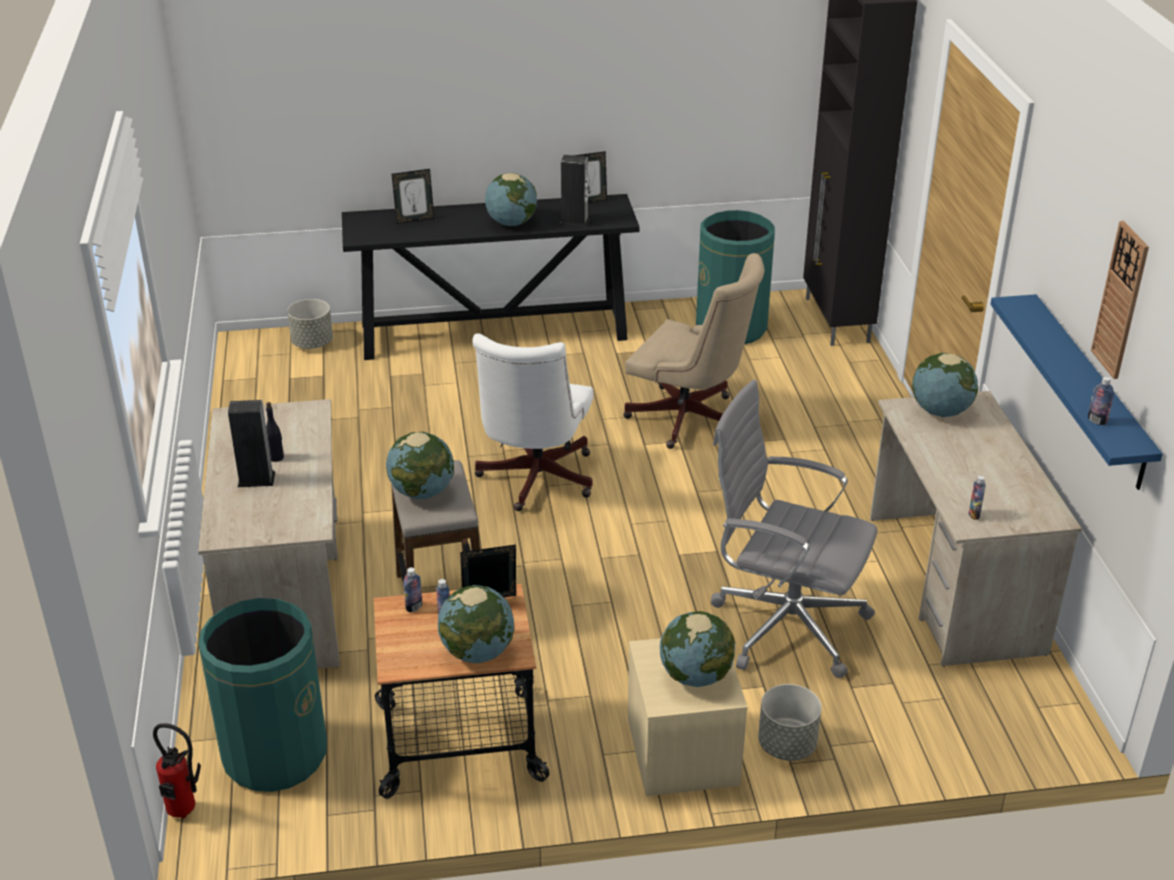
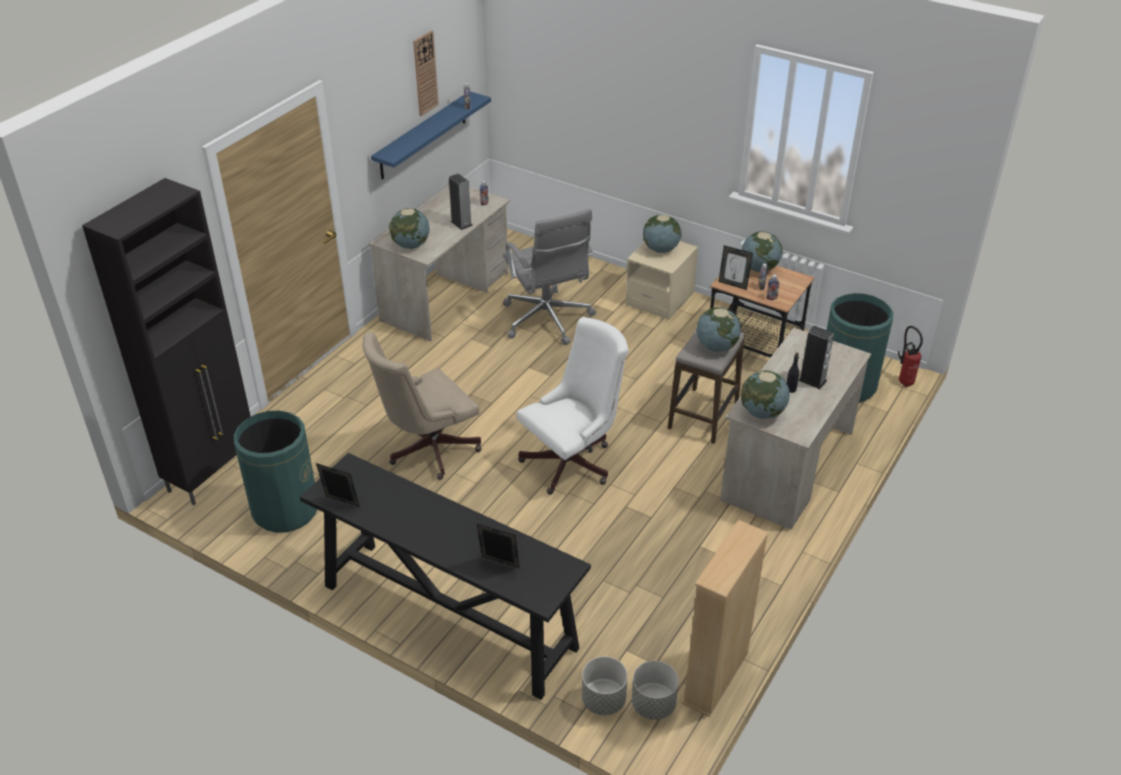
camera: 140 degrees left, 5 degrees up
(229, 391) = (716, 678): none -> beige bookcase
(511, 223) = (430, 512): globe -> globe (762, 413)
(574, 222) = (384, 485): speaker -> speaker (461, 223)
(690, 420) = (427, 450): beige office chair -> beige office chair turned 105 degrees counterclockwise
(786, 745) = (613, 282): grey planter -> grey planter (653, 705)

